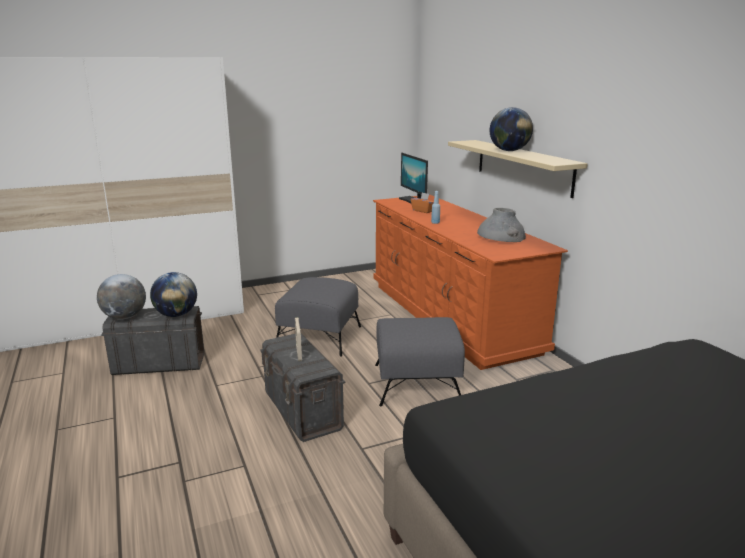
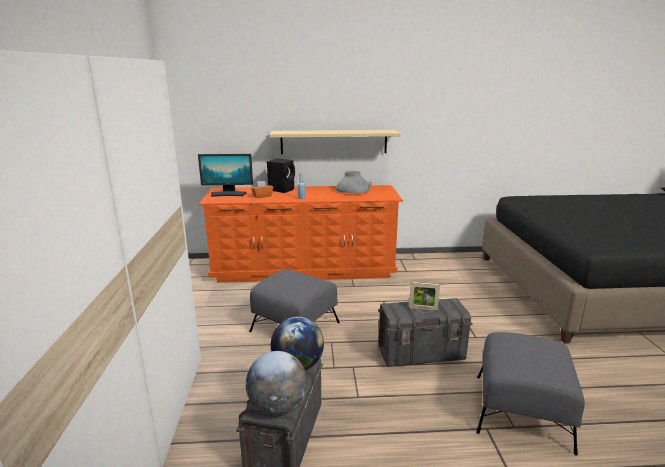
camera: 70 degrees left, 0 degrees up
(418, 383) = (398, 301): grey ottoman -> grey ottoman (522, 411)
(459, 213) = (282, 189): none -> black speaker
(509, 151) = (335, 131): globe -> none

